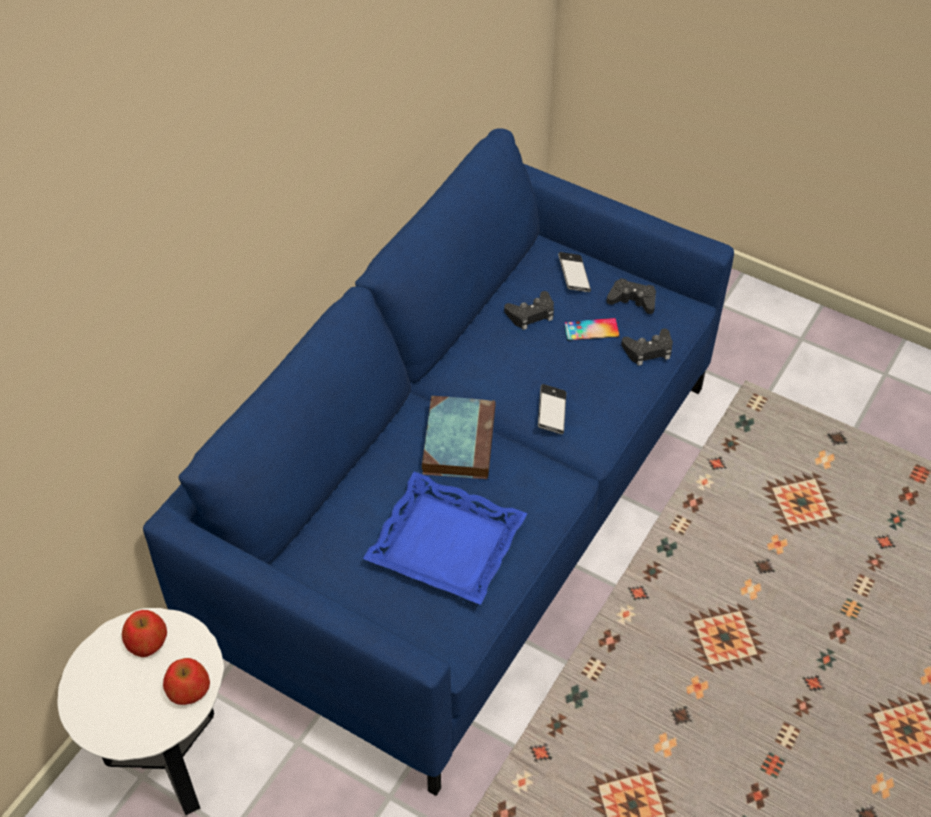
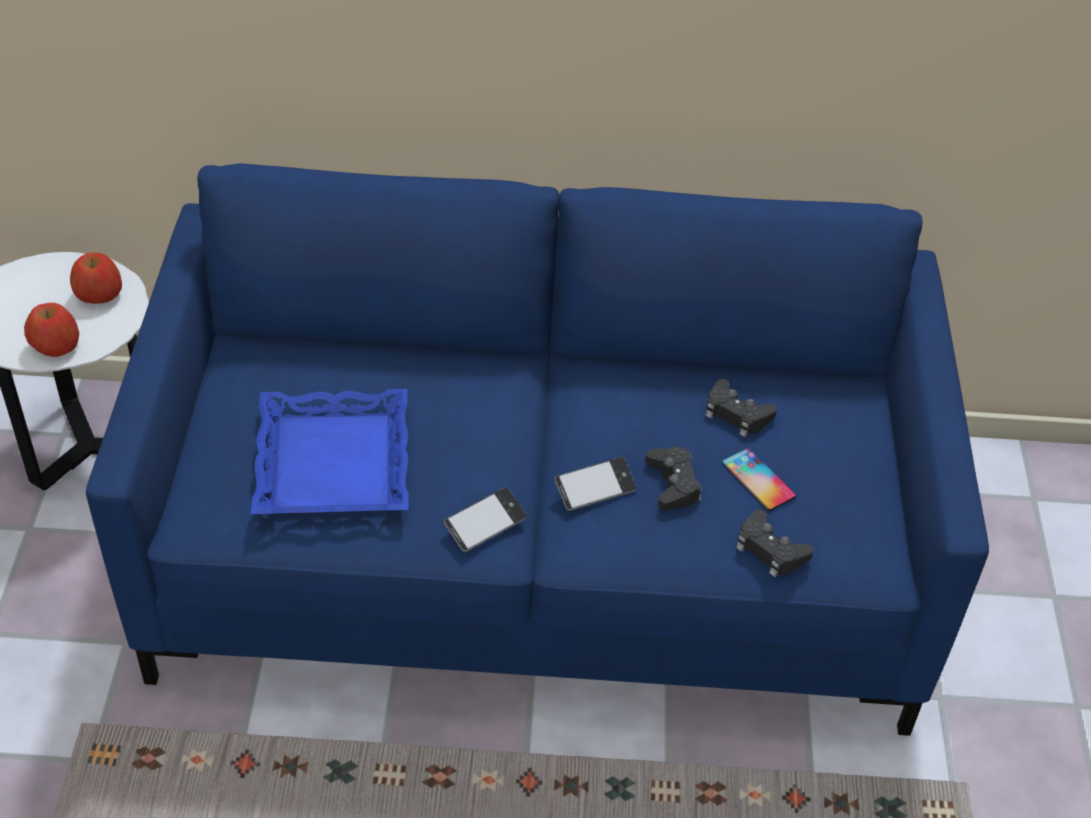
camera: 60 degrees right, 5 degrees down
(458, 440) = (491, 419): book -> none
(574, 275) = (835, 431): phone -> phone (485, 524)
(632, 300) = (843, 504): black game controller -> black game controller (673, 484)

